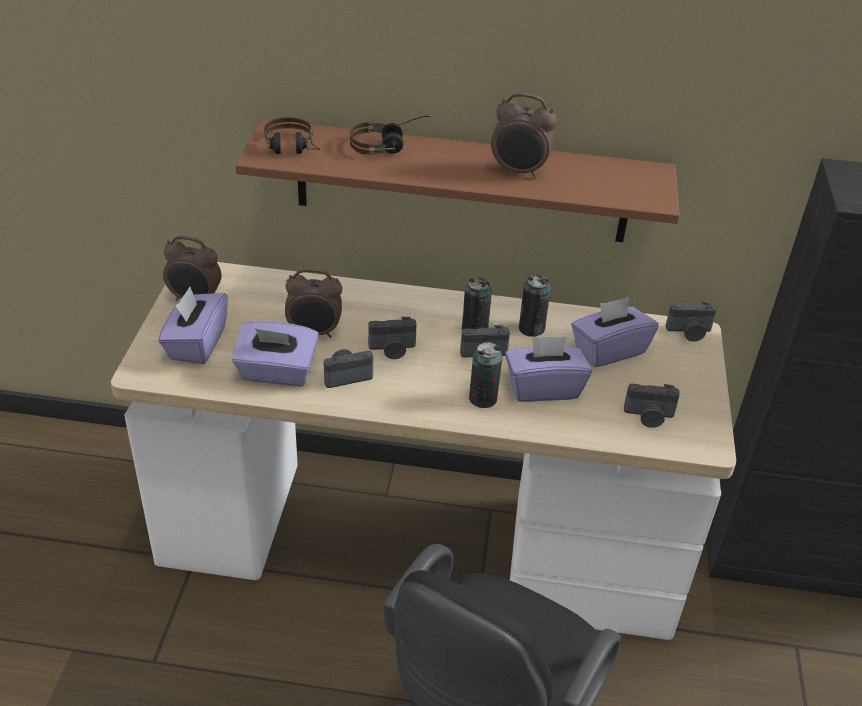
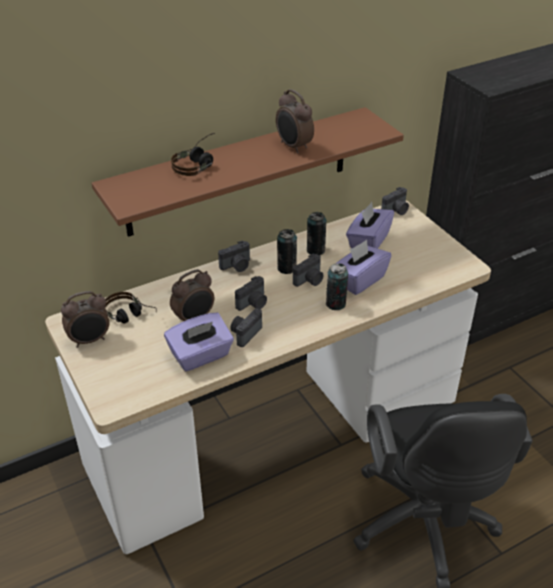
camera: 35 degrees left, 0 degrees up
(196, 344) = (126, 367): purple tissue box -> none
(292, 151) = (143, 194): headphones -> headphones (131, 316)
(519, 172) = (293, 147): alarm clock -> alarm clock turned 75 degrees clockwise
(649, 417) = (427, 266): camera -> camera (237, 266)

